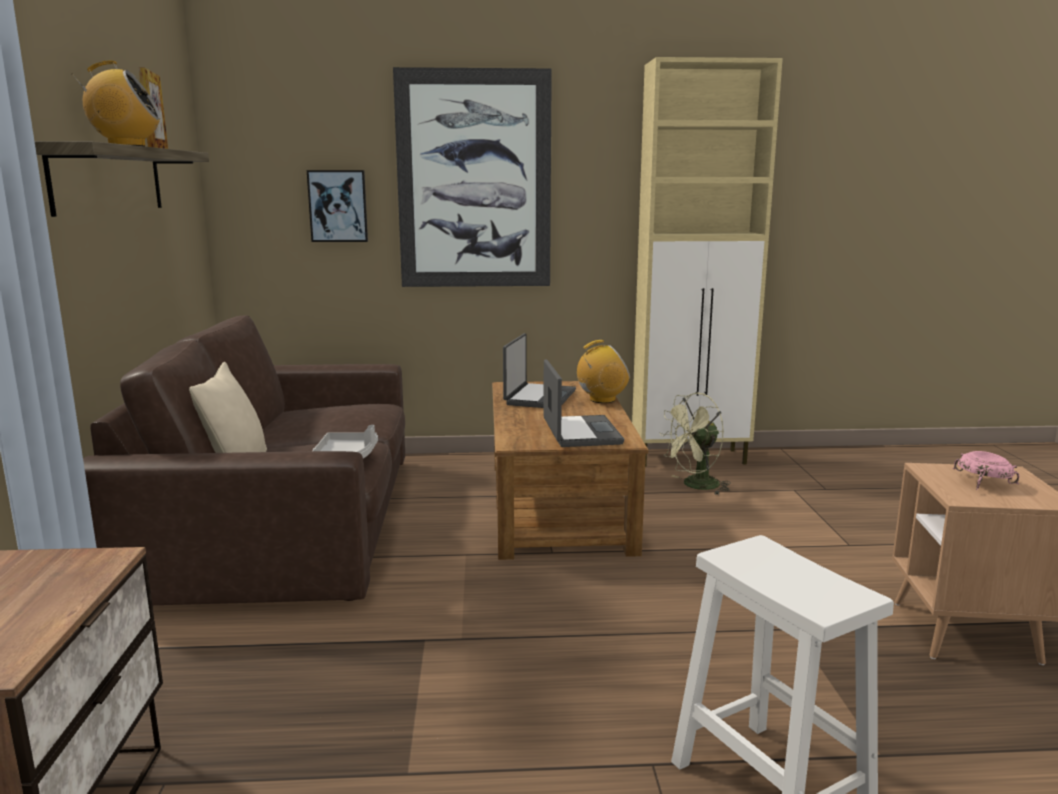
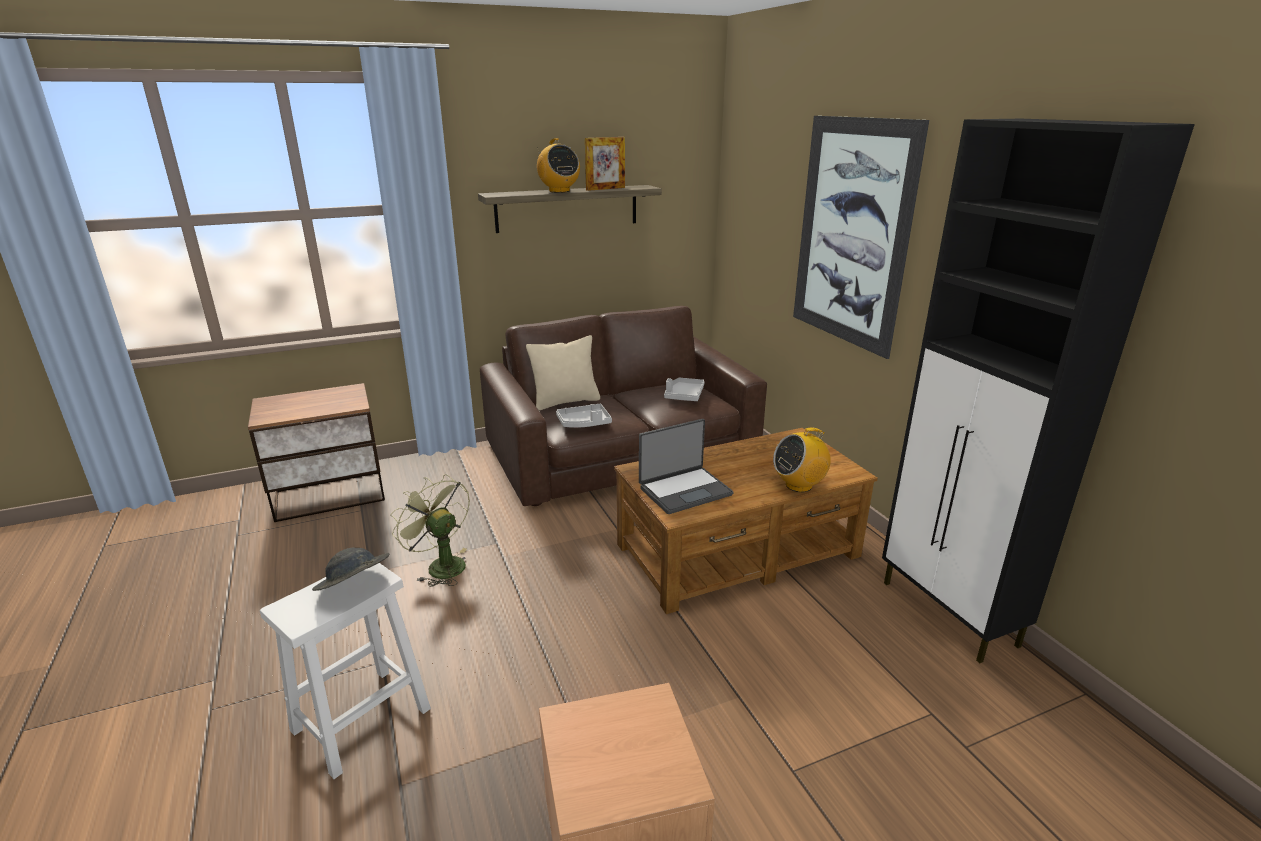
camera: 70 degrees right, 10 degrees up
(338, 206) = (771, 235): picture -> none
(341, 409) = (684, 395): none -> grey tray
(538, 397) = (773, 455): laptop -> none
(602, 400) = (799, 485): radio -> radio turned 105 degrees clockwise
(691, 458) = (949, 614): beige cabinet -> black cabinet
(695, 486) = (862, 627): green fan -> green fan (440, 565)
(777, 561) = (354, 587): none -> grey hat
(981, 483) = (621, 744): pink bowl -> none

